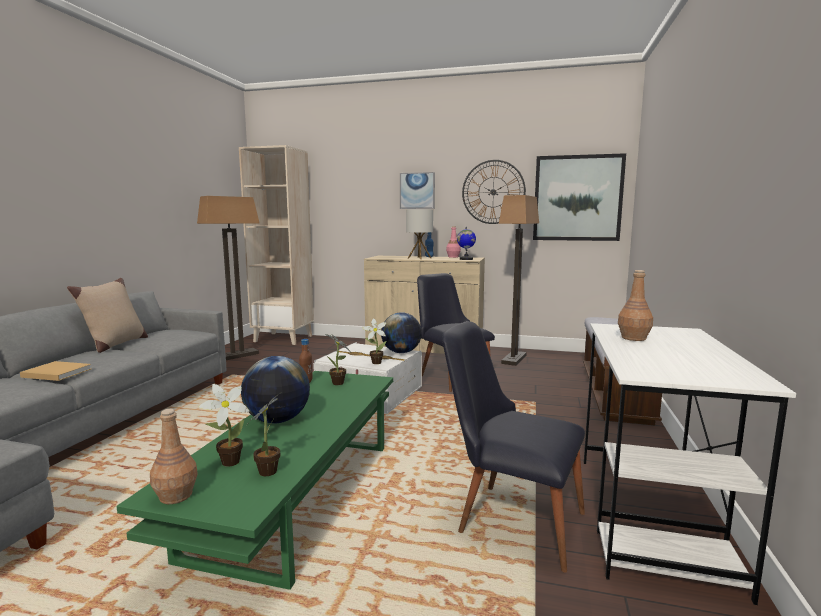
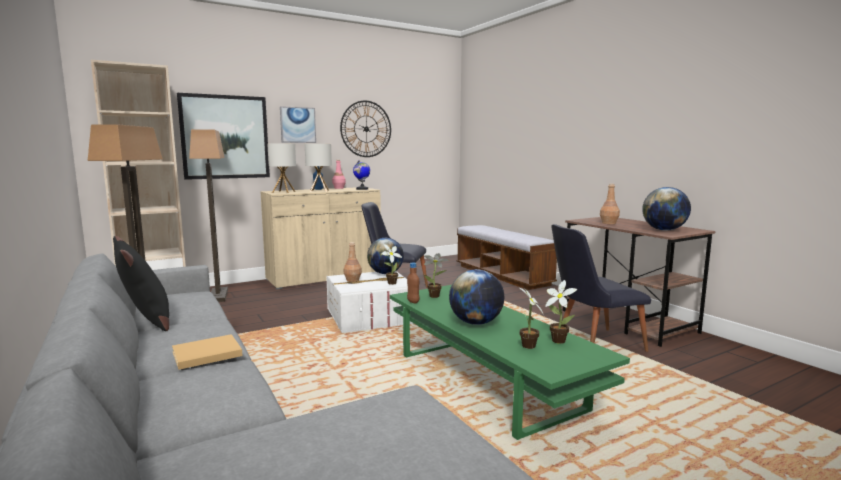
camera: 45 degrees left, 0 degrees up
(115, 345) = (146, 323): beige pillow -> black pillow
(176, 496) = (560, 366): brown bottle -> brown bottle (352, 280)
(387, 257) = (283, 192): none -> table lamp
(513, 359) = (406, 270): floor lamp -> floor lamp (218, 296)
(577, 198) = (426, 136): picture -> picture (225, 137)
(651, 518) = (628, 321): white desk -> brown desk
(674, 366) = (664, 230): none -> globe

